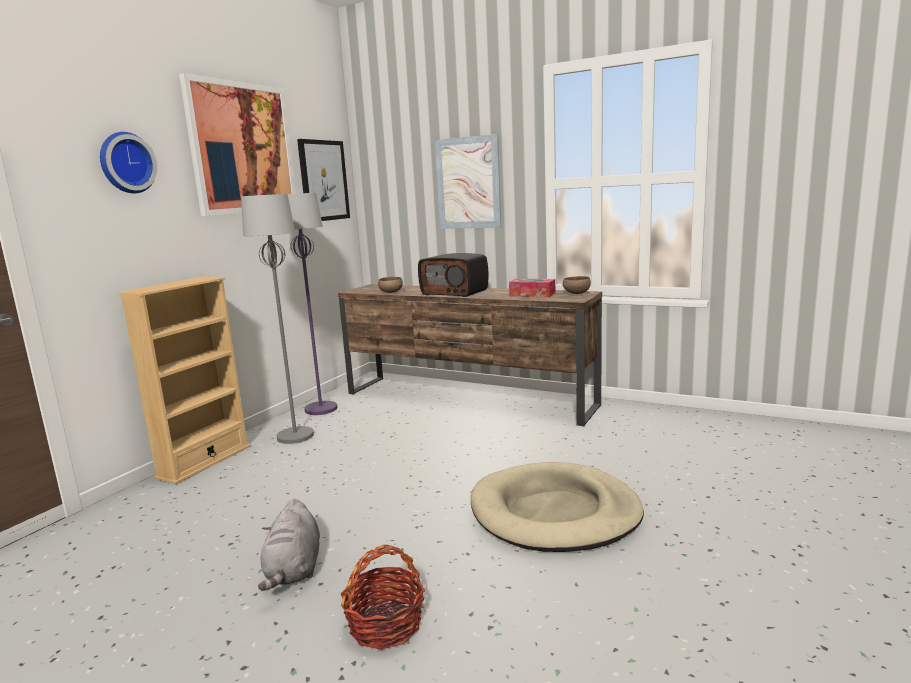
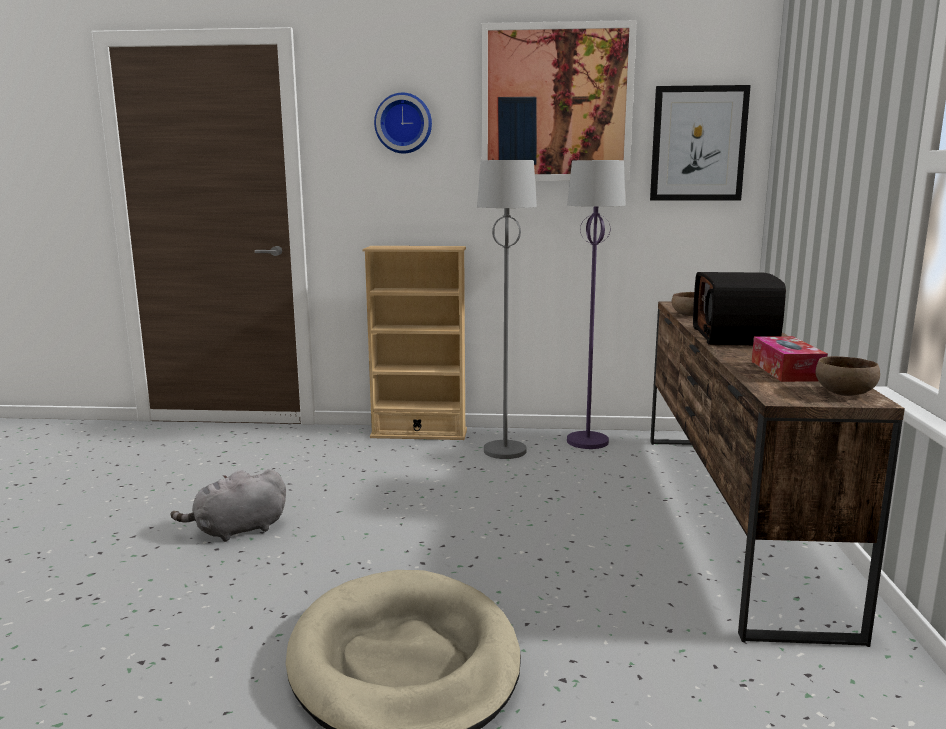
camera: 65 degrees right, 0 degrees up
(385, 624) = (150, 599): basket -> none
(468, 183) = (847, 154): picture -> none

